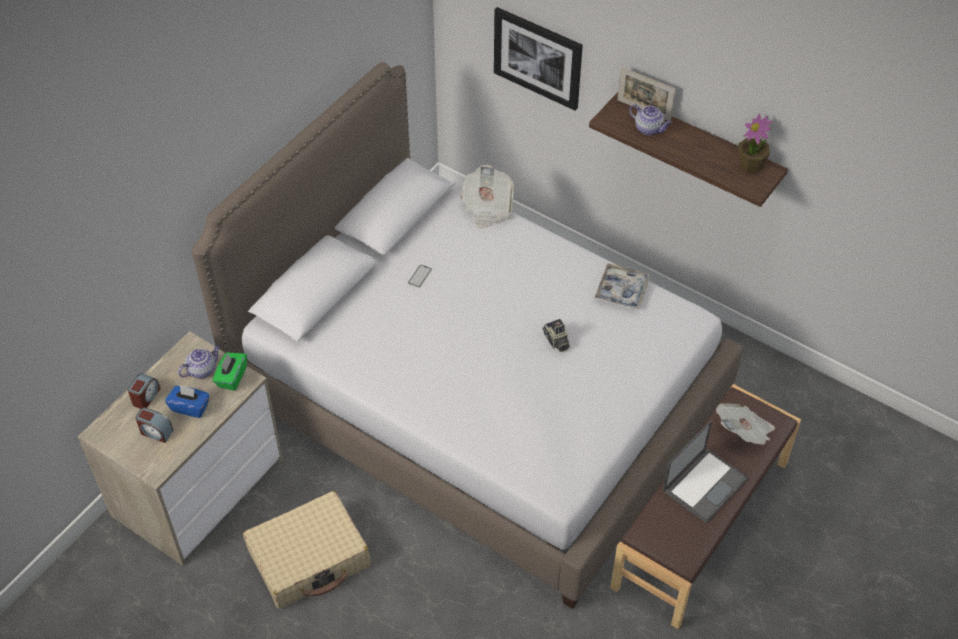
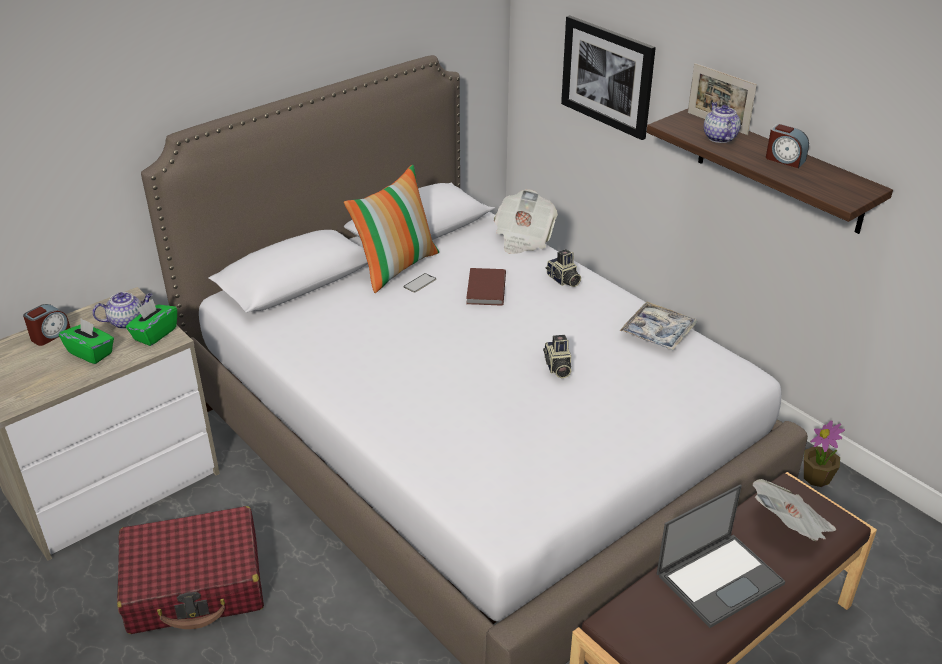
camera: 15 degrees right, 15 degrees down
(156, 432) = (37, 369): alarm clock -> alarm clock (784, 159)
(190, 407) = (91, 353): blue tissue box -> green tissue box
(309, 558) = (195, 584): beige suitcase -> red suitcase
(393, 262) = (396, 267): none -> pillow
(474, 272) = (484, 289): none -> brown book
(534, 249) = (563, 280): none -> camera
(649, 129) = (719, 137): teapot -> teapot turned 150 degrees counterclockwise
(750, 165) = (842, 181): potted plant -> potted plant (816, 478)

